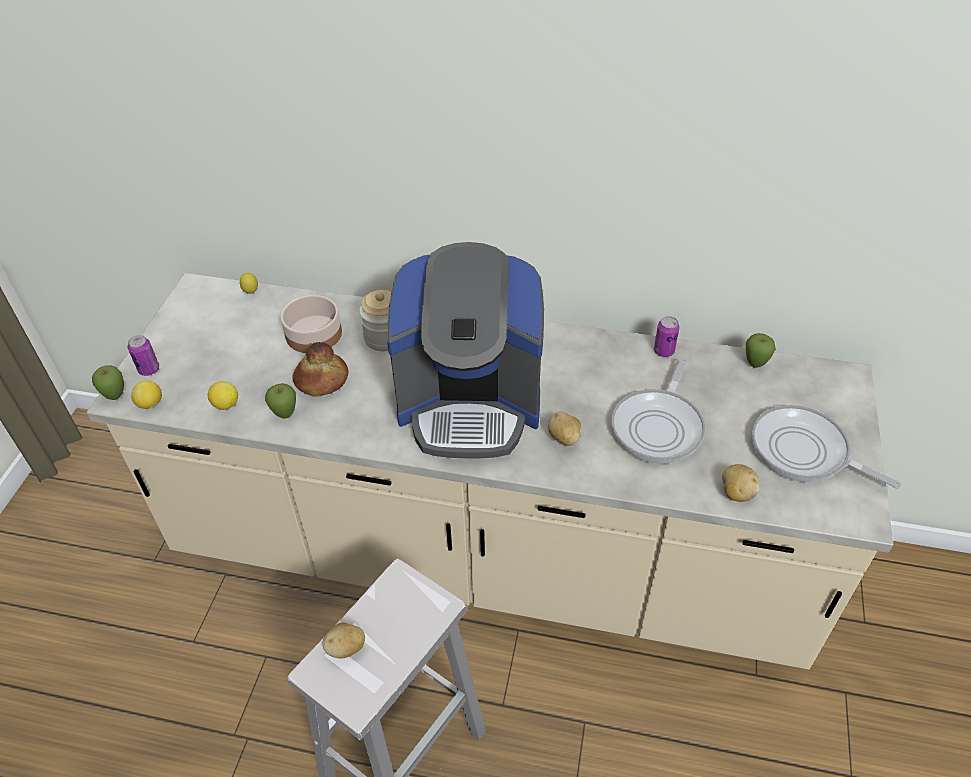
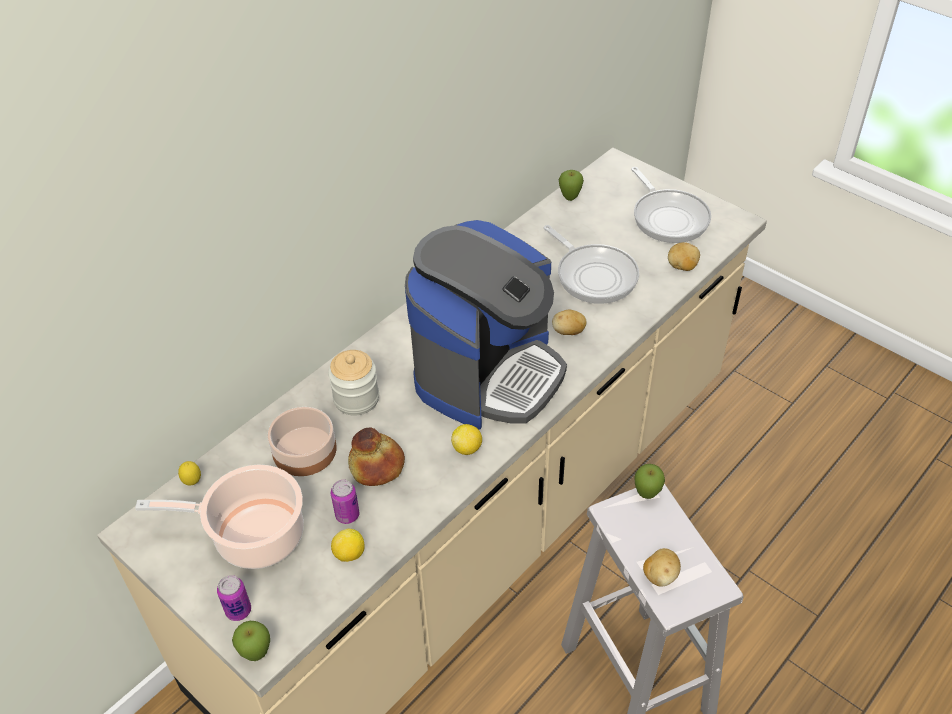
camera: 60 degrees left, 0 degrees up
(150, 404) = (296, 622): lemon -> lemon (467, 448)
(218, 345) = (253, 535): none -> cooking pot
(285, 414) = (401, 509): apple -> apple (646, 494)
(663, 351) = (519, 236): can -> can (347, 515)
(804, 452) = (668, 217): frying pan -> frying pan turned 90 degrees counterclockwise

